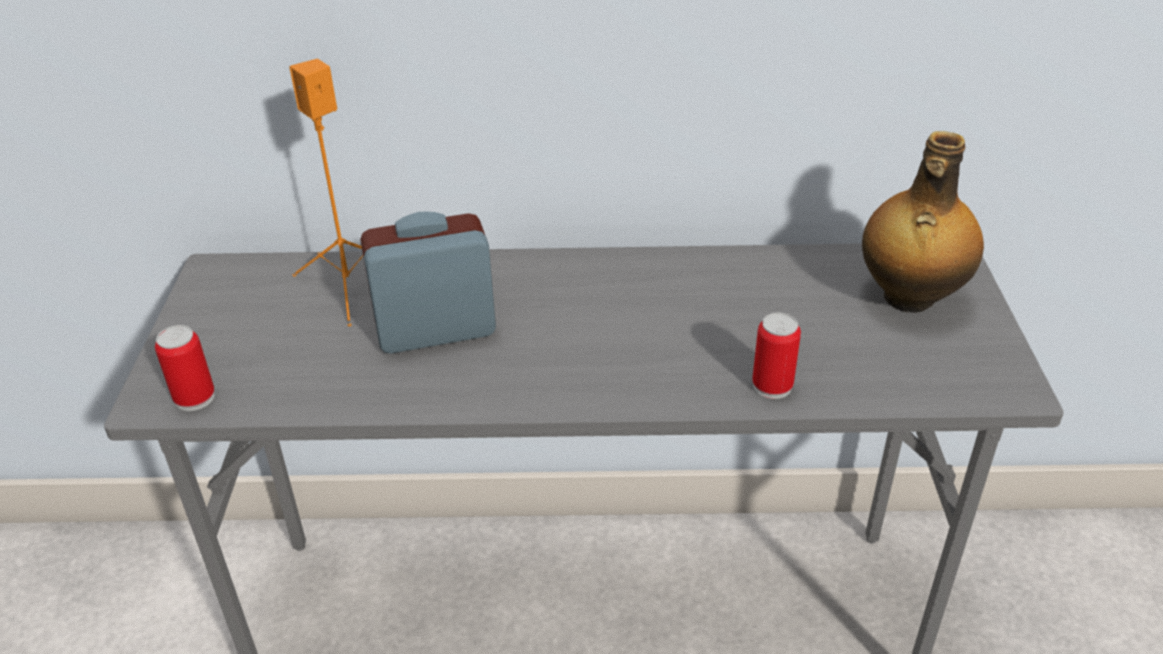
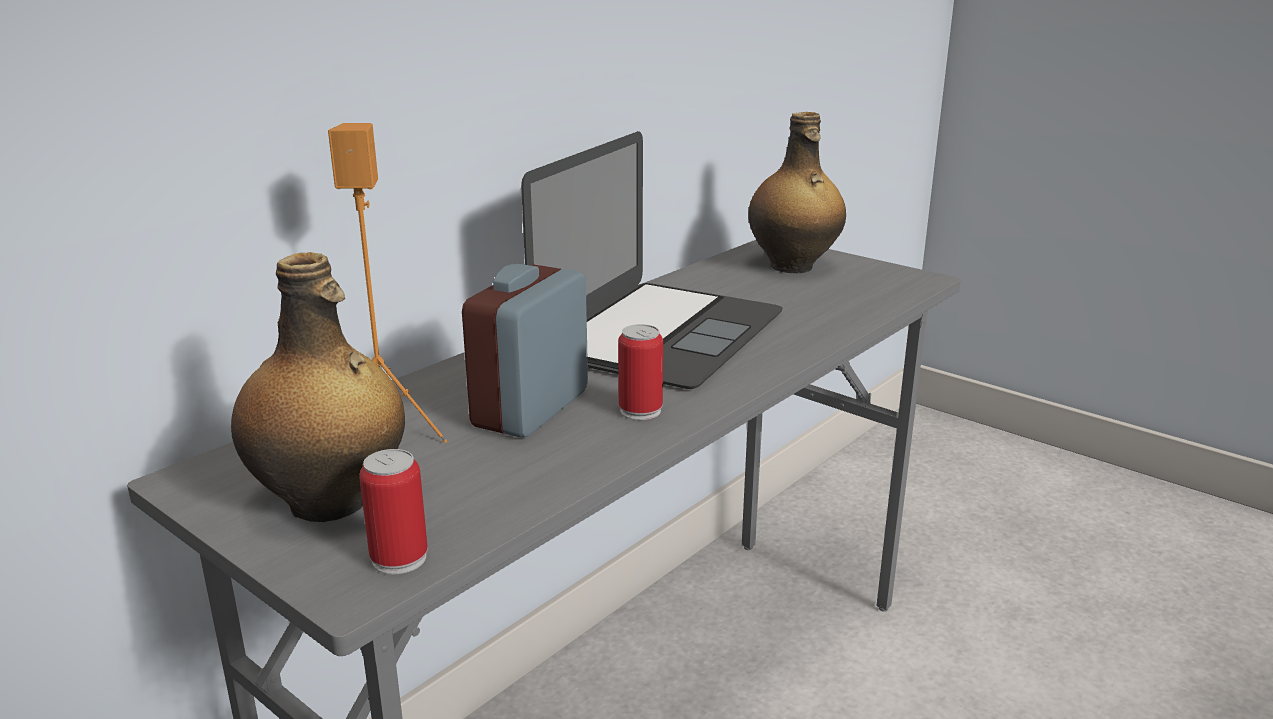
camera: 50 degrees left, 15 degrees down
(232, 334) = (330, 503): none -> bottle
(643, 310) = (660, 333): none -> laptop
(772, 386) = (817, 329): can -> can (640, 410)

